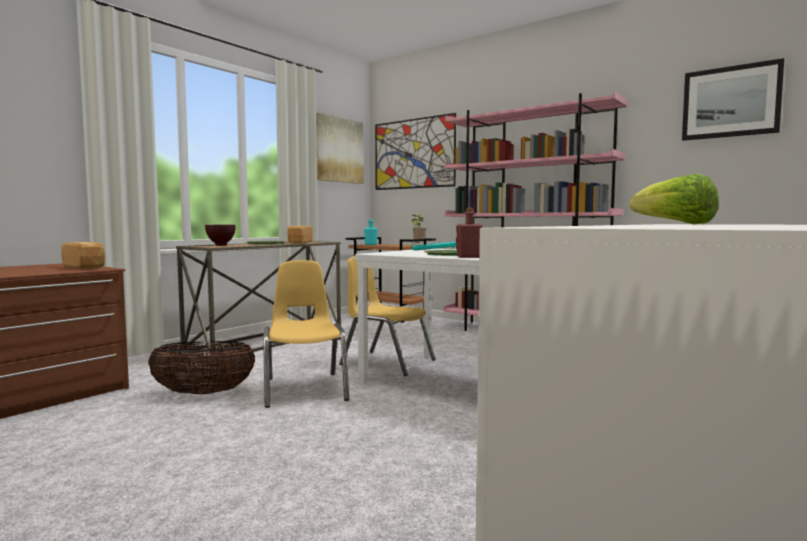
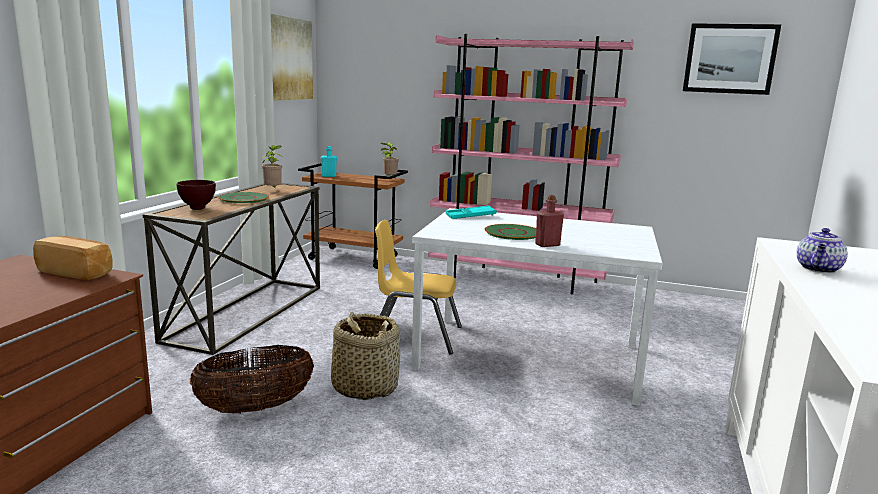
camera: 20 degrees left, 10 degrees up
(299, 242) = (273, 190): bread -> potted plant
(305, 389) = (364, 387): yellow chair -> basket
(413, 154) = (378, 67): picture -> none
(674, 224) = (818, 269): lettuce -> teapot

